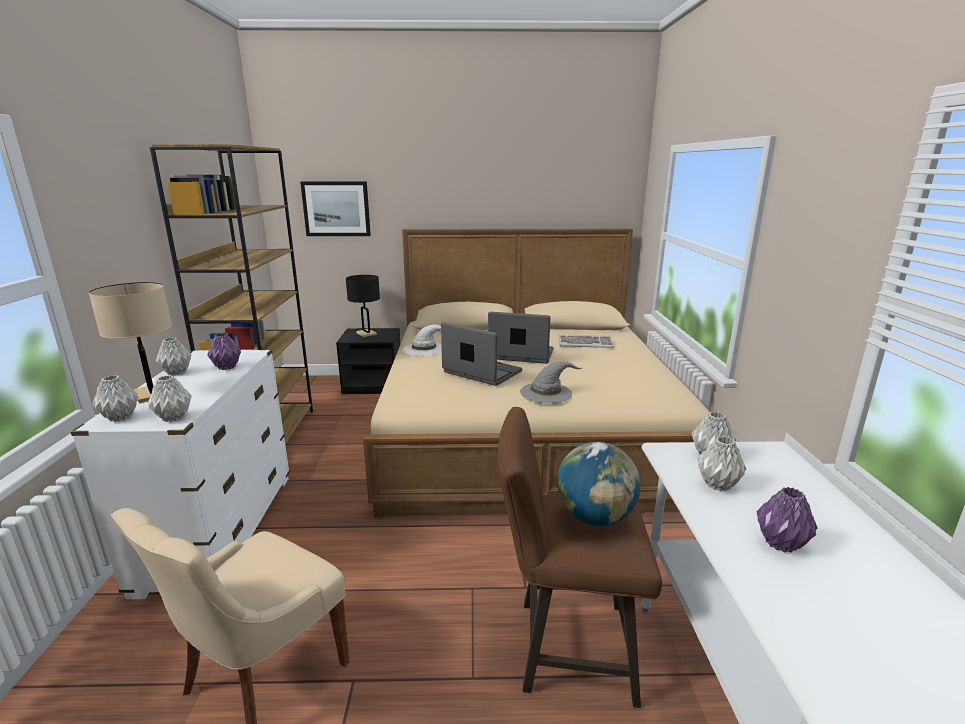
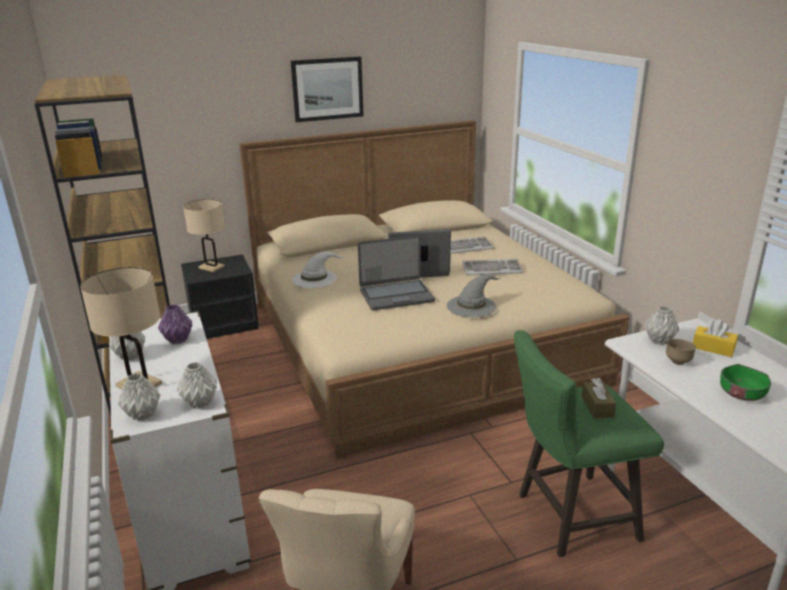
camera: 20 degrees left, 5 degrees up
(336, 209) = (157, 126): picture -> picture (327, 89)
(366, 333) = (211, 267): black table lamp -> beige table lamp
(481, 372) = (396, 295): laptop -> laptop turned 150 degrees clockwise
(564, 647) = (569, 517): brown stool -> green stool
(595, 517) = (597, 406): globe -> brown tissue box
(596, 364) = (492, 269): none -> keyboard
(716, 484) = (678, 362): grey vase -> brown bowl
(779, 543) = (741, 394): purple vase -> green bowl
(780, 478) = (713, 348): none -> yellow tissue box

